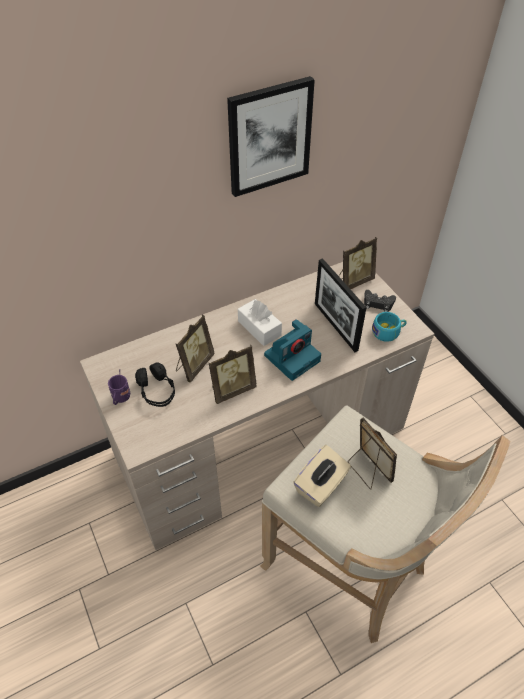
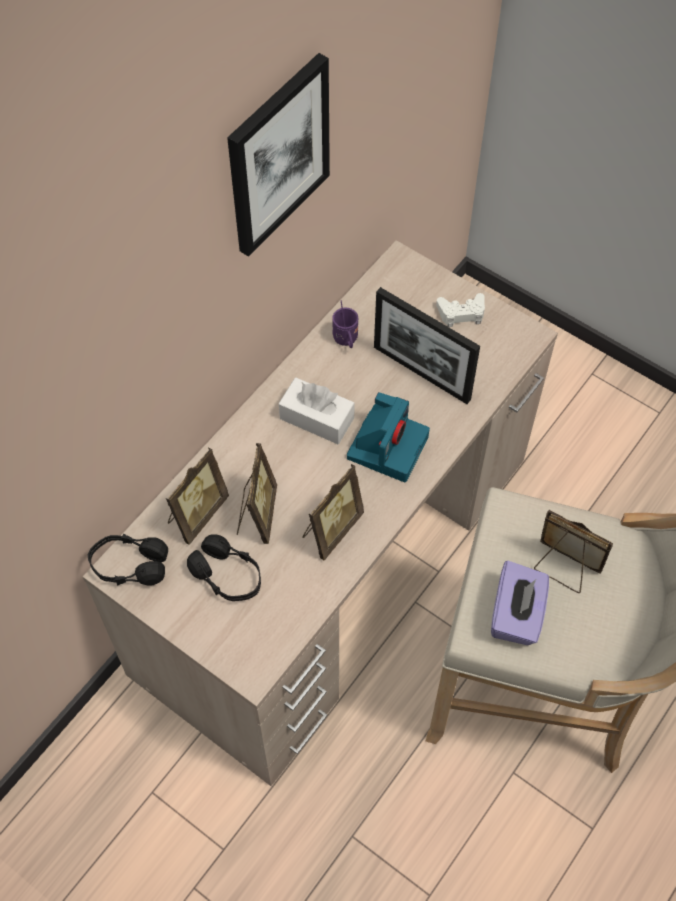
camera: 25 degrees left, 10 degrees up
(107, 365) = (129, 566): none -> black headphones
(120, 399) = (183, 610): purple mug -> purple mug (346, 341)
(321, 485) = (516, 615): beige tissue box -> purple tissue box
(353, 281) = (410, 288): picture frame -> picture frame (196, 513)
(378, 303) = (461, 313): black game controller -> white game controller
(388, 332) = (496, 354): turquoise cup -> none

